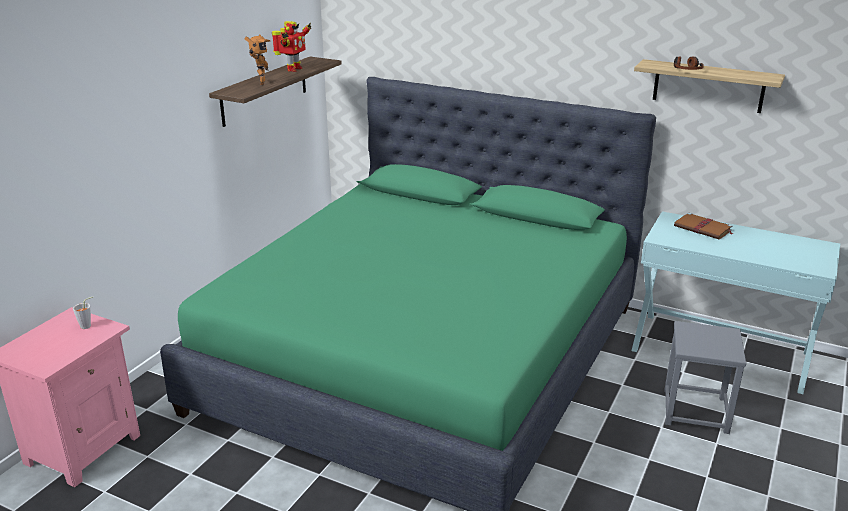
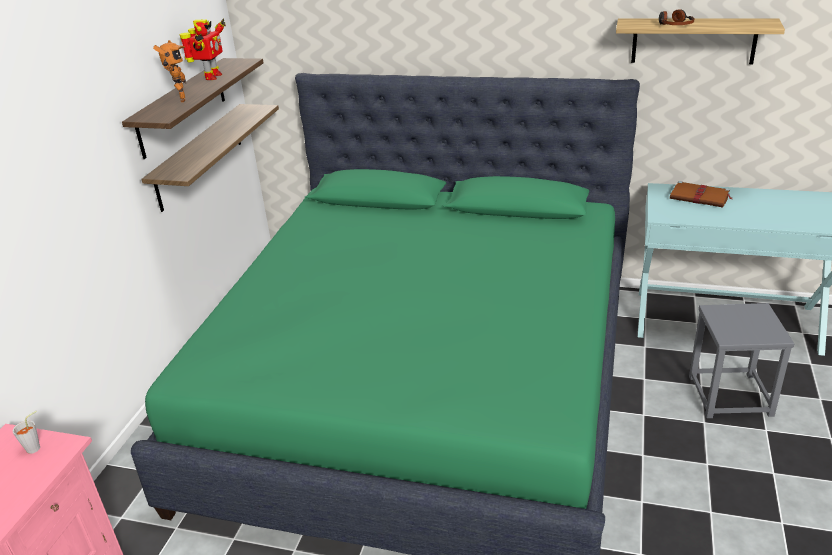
camera: 10 degrees left, 5 degrees up
(274, 134) = (199, 156): none -> shelf

